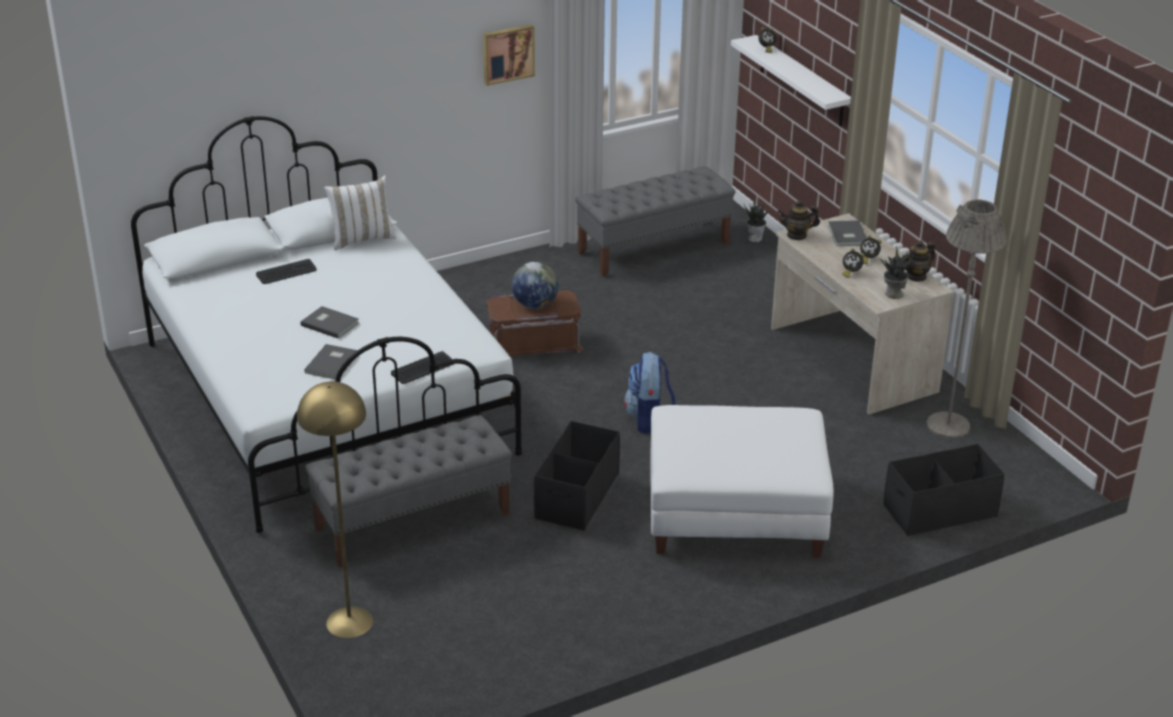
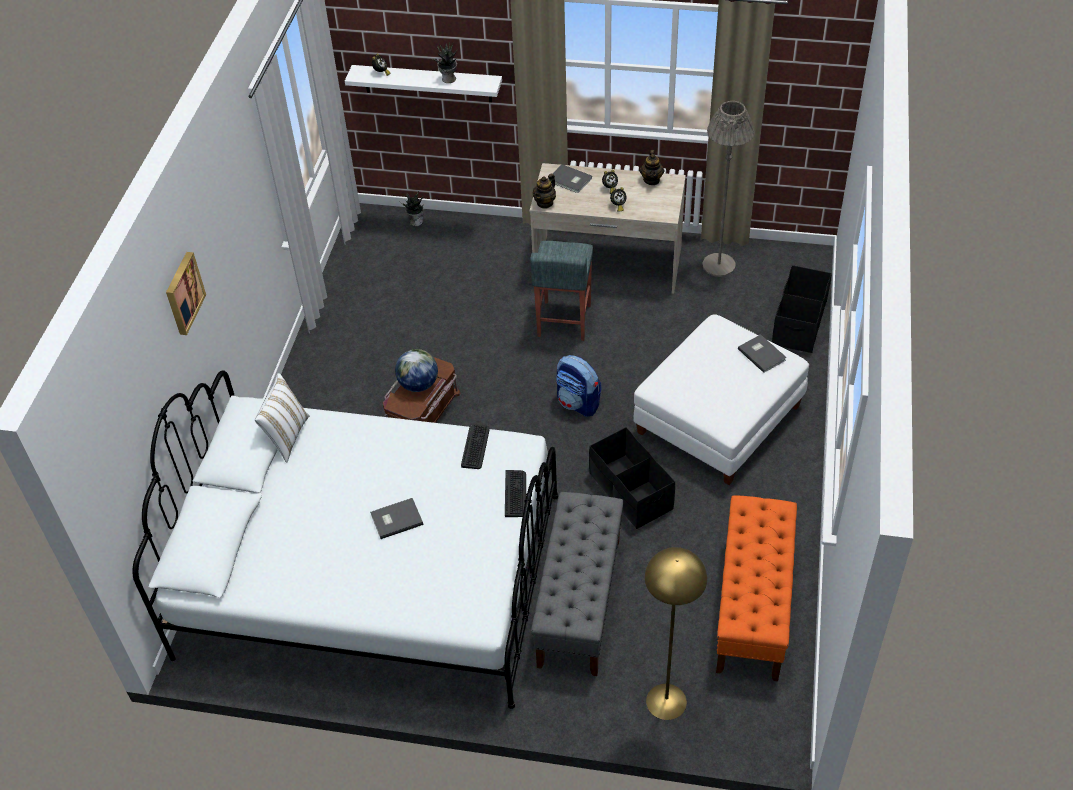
camera: 50 degrees left, 15 degrees up
(286, 272) = (289, 510): keyboard -> keyboard (475, 447)
(333, 363) = (456, 545): grey book -> grey book (762, 354)
(507, 53) = (248, 204): picture -> picture (183, 293)
(517, 632) = (752, 607): none -> orange bench
(654, 248) = (370, 278): grey bench -> none
(741, 367) = (563, 321): none -> grey stool
(893, 294) = (662, 202): potted plant -> potted plant (448, 79)

